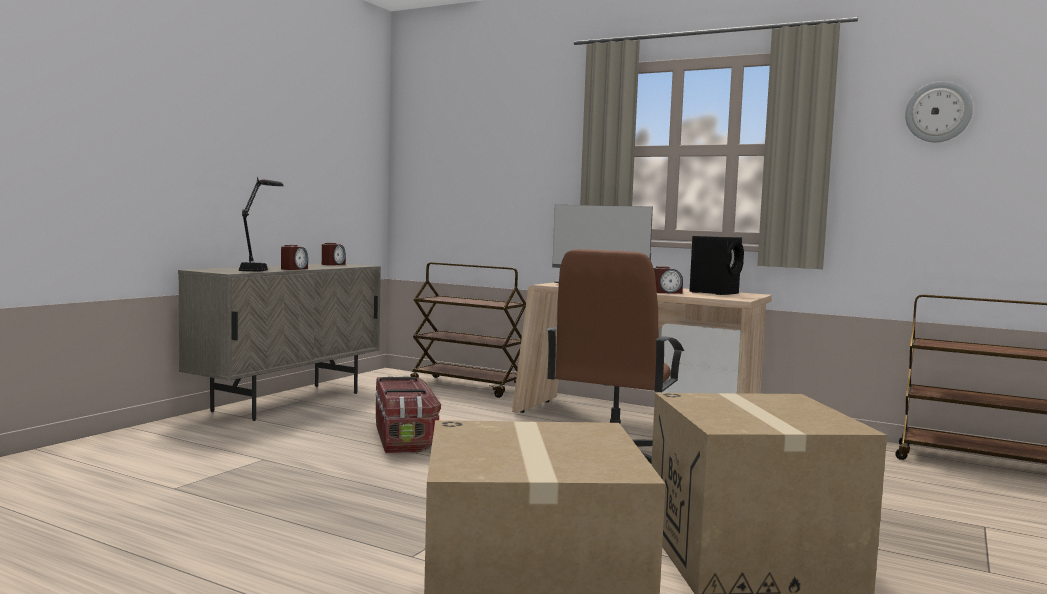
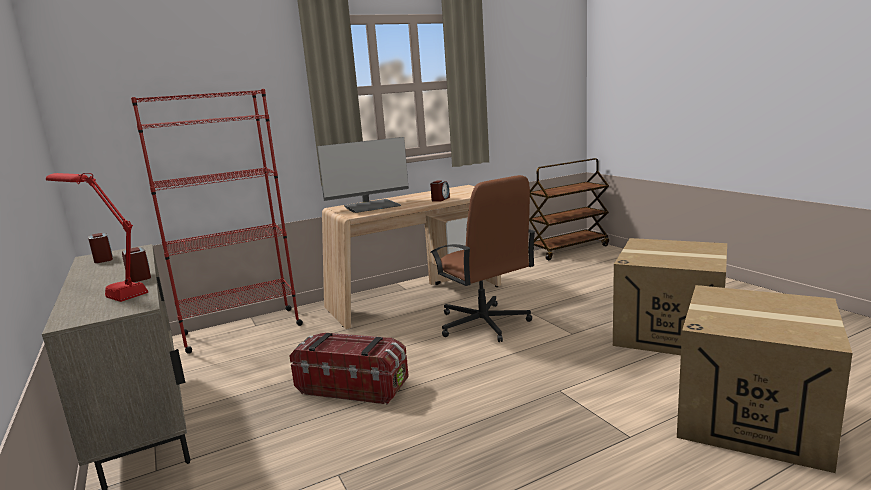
camera: 55 degrees left, 10 degrees up
(262, 268) = (110, 290): black table lamp -> red table lamp
(467, 387) = (241, 330): brown cart -> red bookcase
(715, 292) = (450, 191): black speaker -> none
(938, 112) = (524, 57): wall clock -> none

